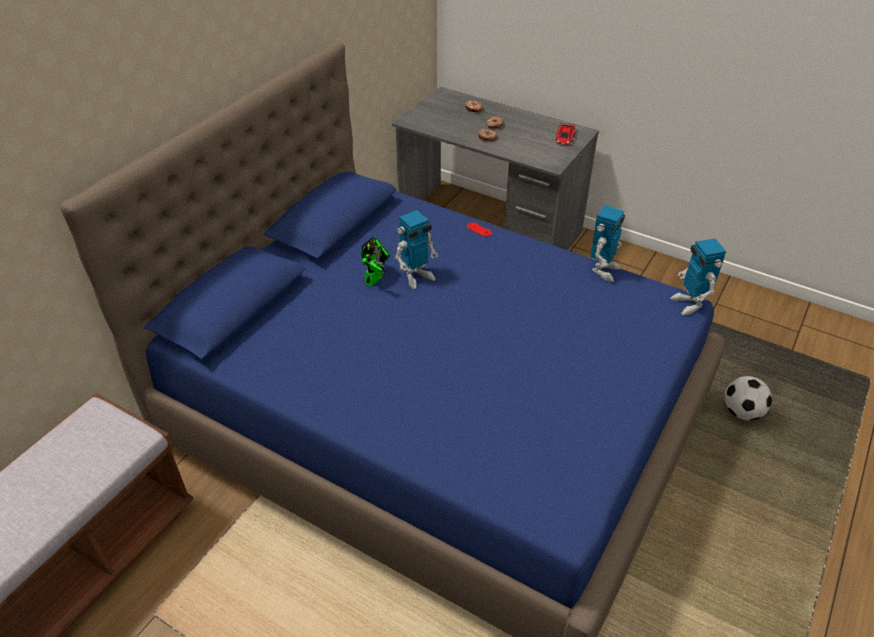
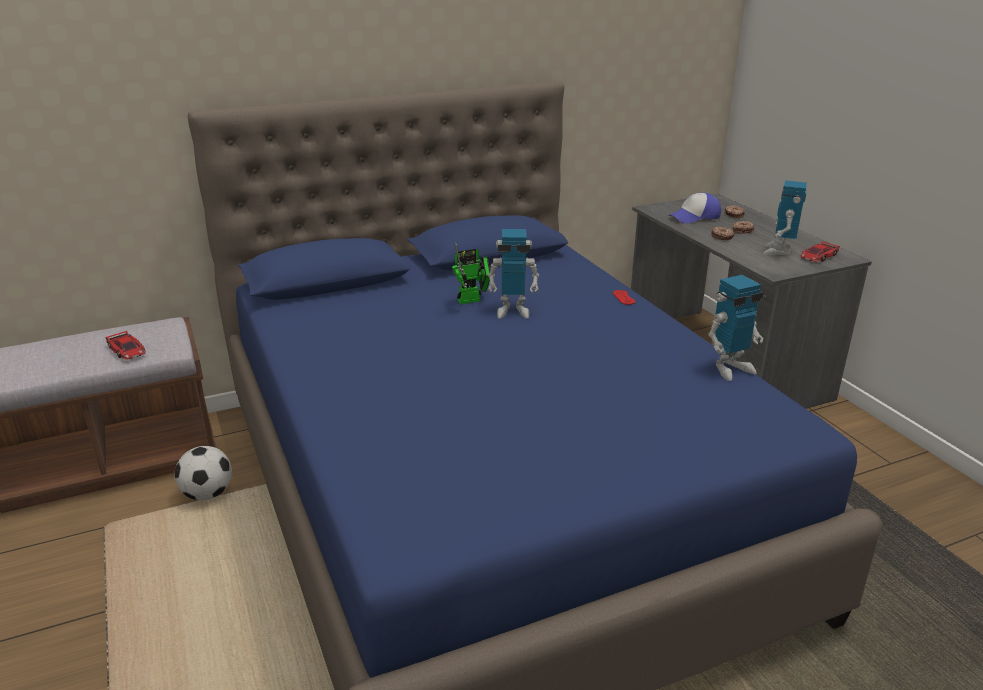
camera: 35 degrees right, 15 degrees down
(94, 459) = (127, 350): none -> toy car
(449, 121) = (695, 217): none -> cap
(689, 304) = (813, 432): toy robot -> toy robot (779, 251)
(741, 412) = (905, 668): football -> football (208, 494)

